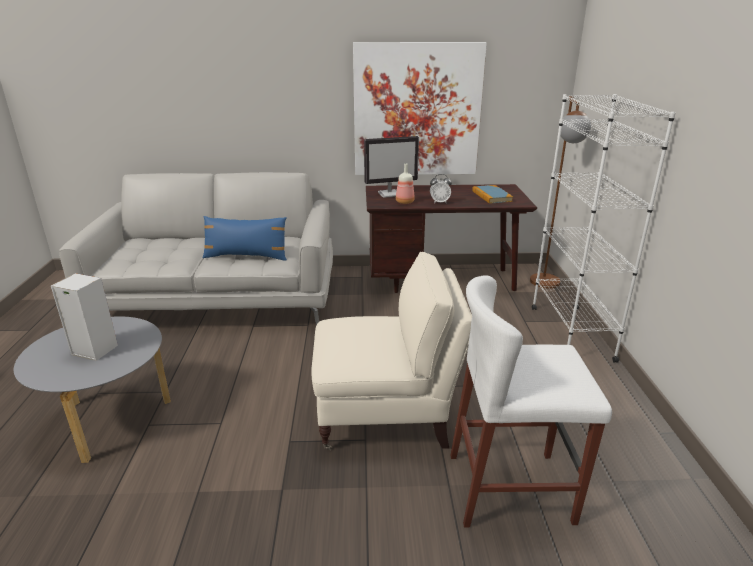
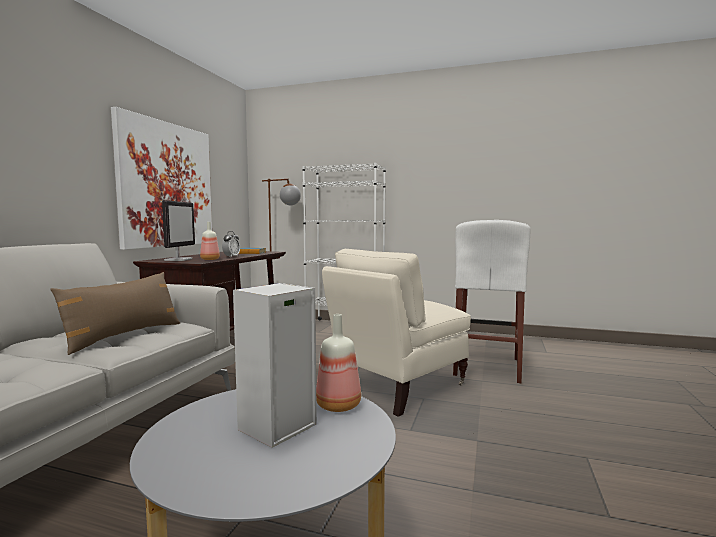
camera: 70 degrees left, 20 degrees down
(122, 362) = (339, 405): none -> bottle
(246, 256) = (124, 336): blue pillow -> brown pillow
(387, 415) = (396, 386): beige armchair -> beige armchair turned 150 degrees counterclockwise

